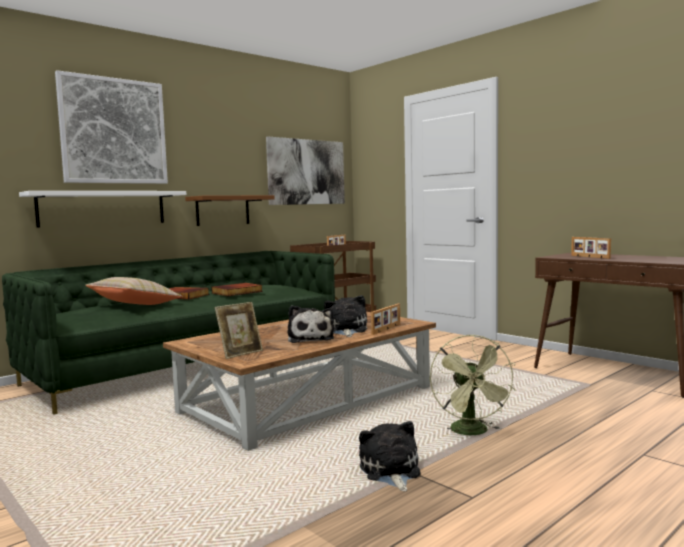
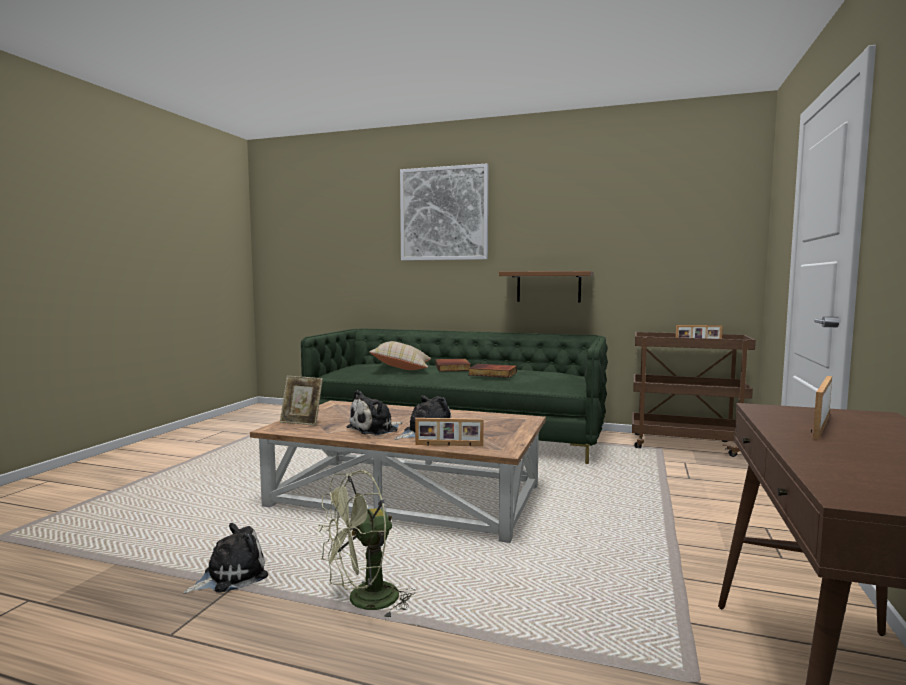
camera: 60 degrees right, 0 degrees up
(103, 208) = (430, 282): white shelf -> none
(306, 172) = (676, 240): picture -> none

